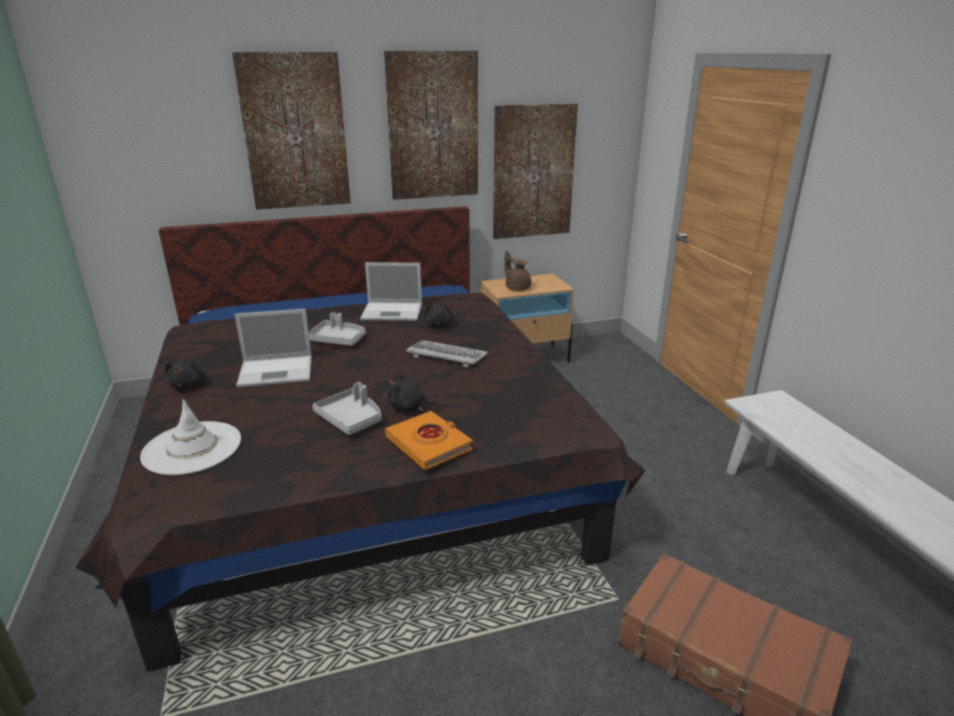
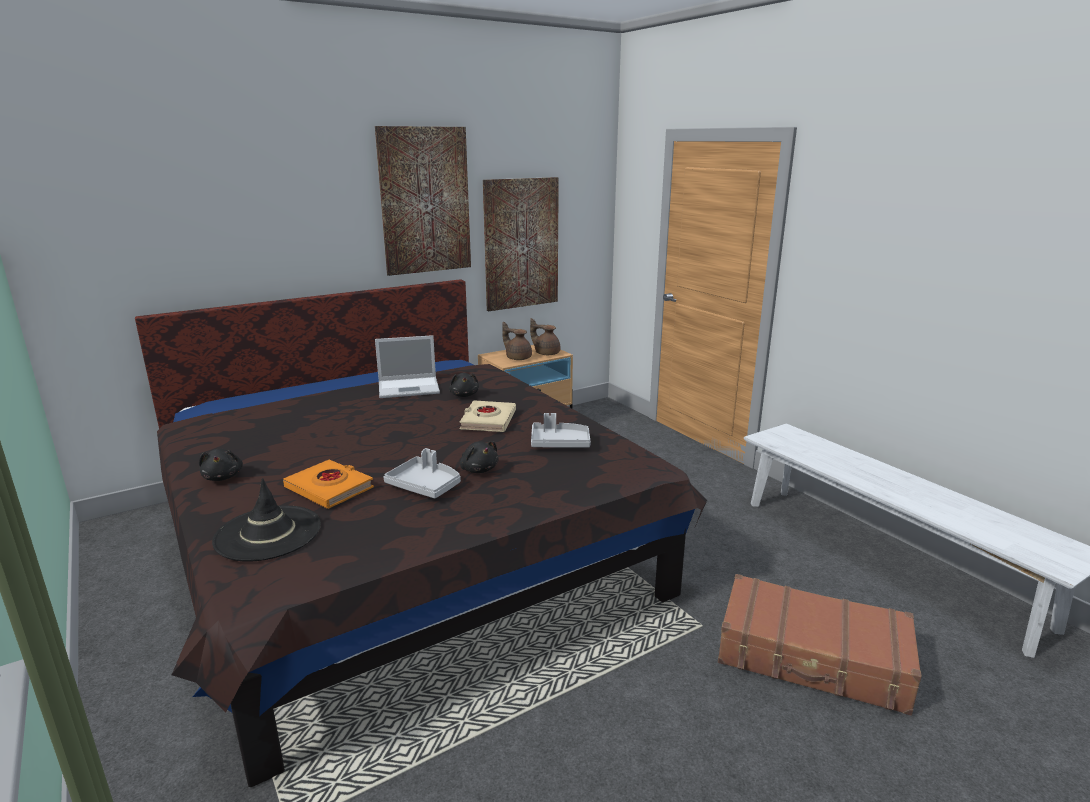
camera: 15 degrees left, 5 degrees down
(192, 448) = (268, 533): white hat -> black hat
(277, 371) = (318, 453): laptop -> none
(295, 132) = (285, 209): picture -> none
(338, 339) = (366, 418): grey tray -> grey tray (559, 443)
(409, 408) = (478, 469): black plush toy -> black plush toy turned 120 degrees counterclockwise
(429, 444) = (517, 497): orange book -> orange book (329, 488)
(446, 355) = (488, 421): keyboard -> beige book
(548, 285) = (546, 353): none -> brown teapot

